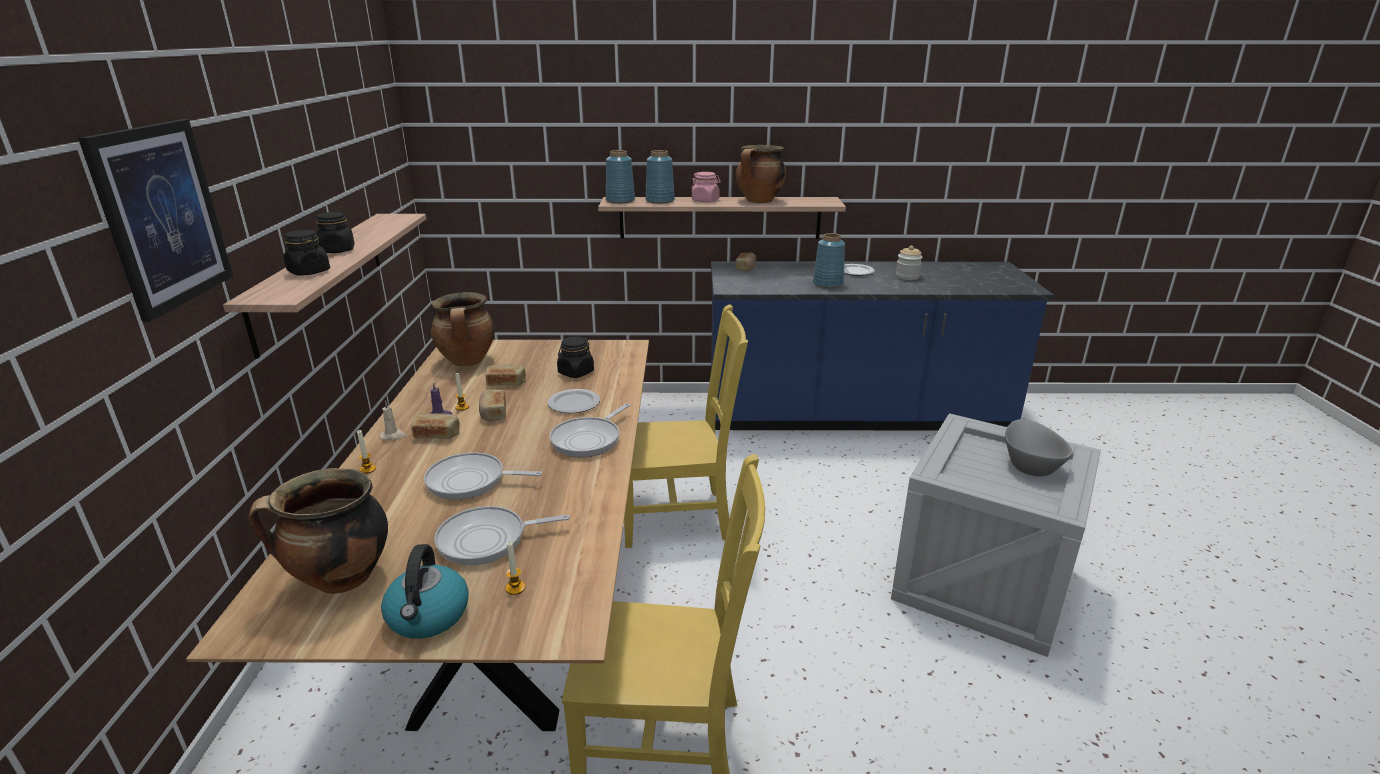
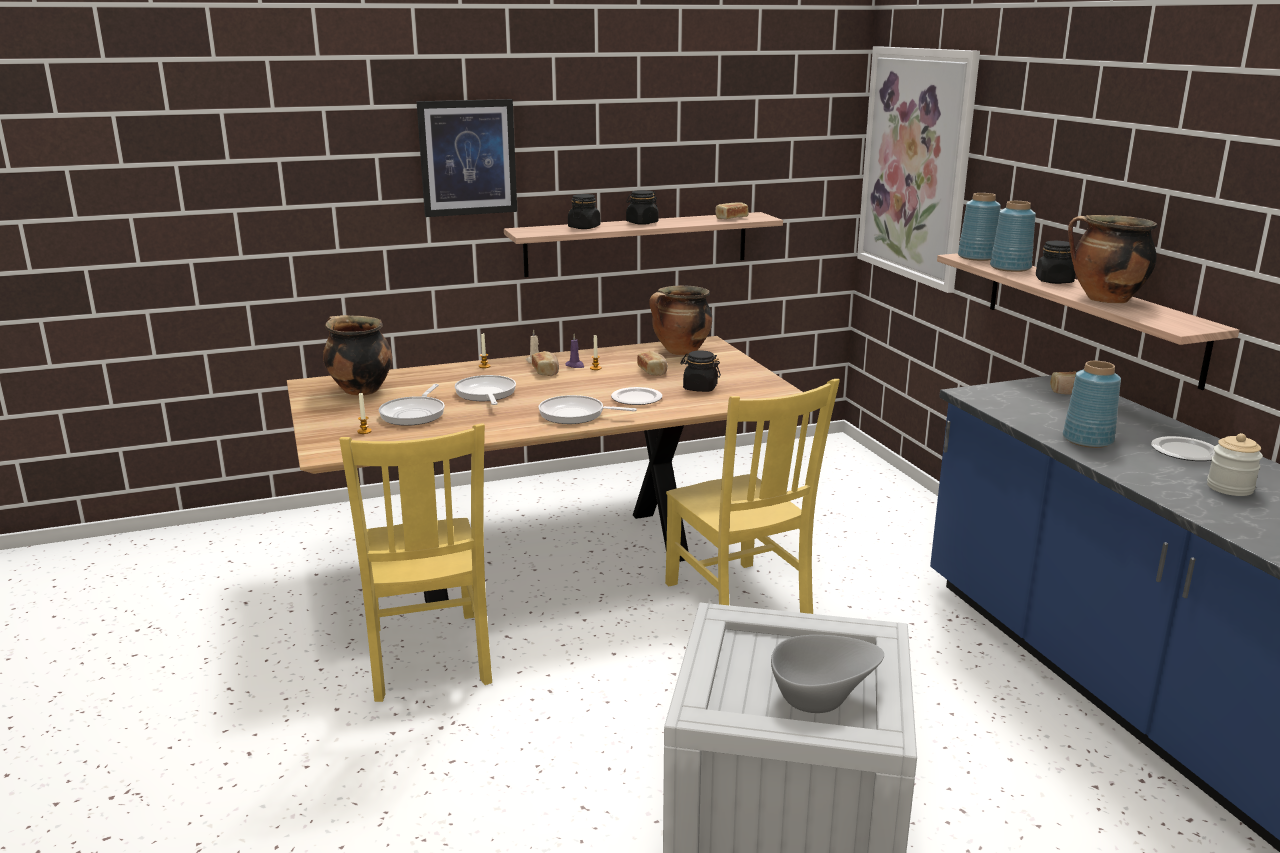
camera: 70 degrees right, 5 degrees down
(428, 616) = (330, 417): kettle -> none
(487, 540) = (414, 414): frying pan -> frying pan turned 135 degrees counterclockwise
(493, 413) = (594, 378): bread -> bread (731, 218)
(494, 142) = (916, 165): none -> picture
(705, 200) = (1054, 281): pink jar -> black jar

